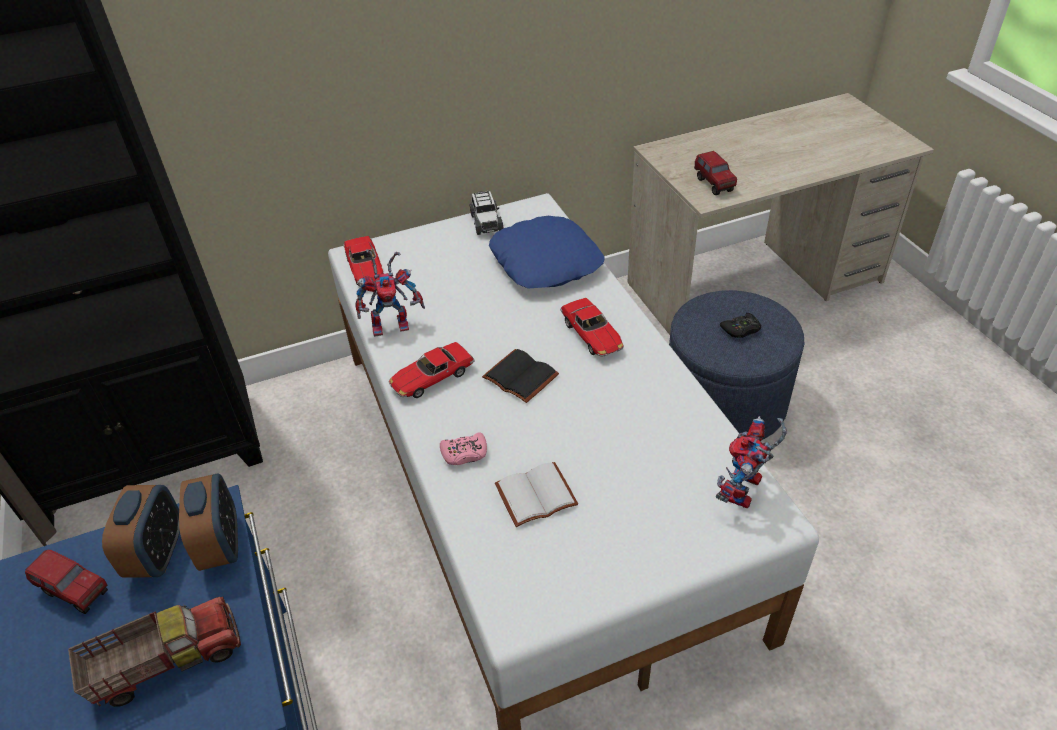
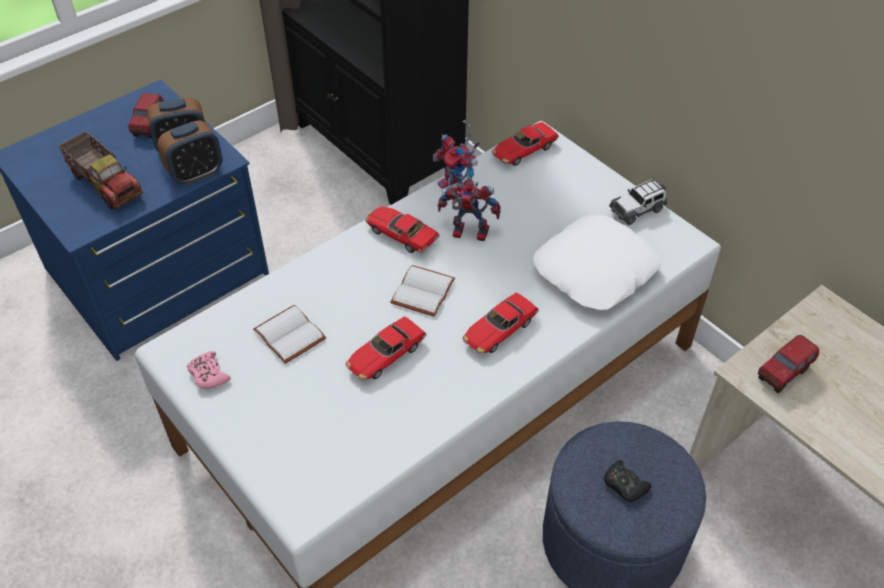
camera: 70 degrees right, 5 degrees up
(464, 453) = (322, 279): pink game controller -> pink game controller (208, 374)
(518, 377) = (421, 290): black book -> white book
(546, 262) = (596, 271): blue pillow -> white pillow
(594, 420) = (385, 355): none -> toy car
(743, 493) = (328, 483): toy robot -> toy robot (466, 233)

